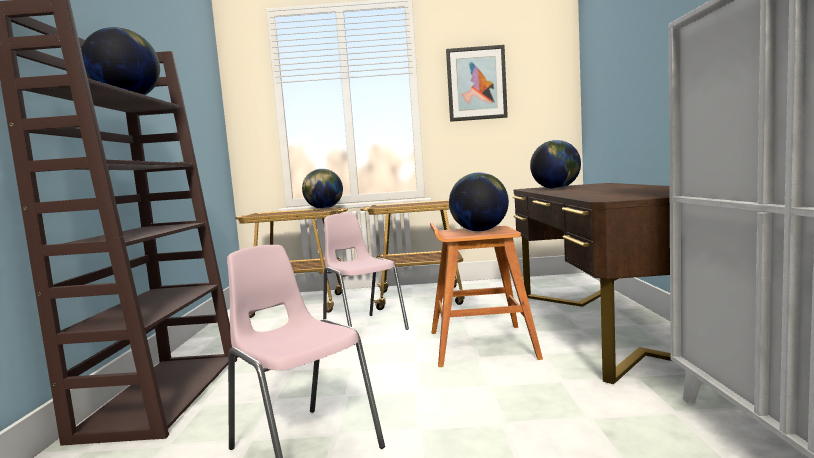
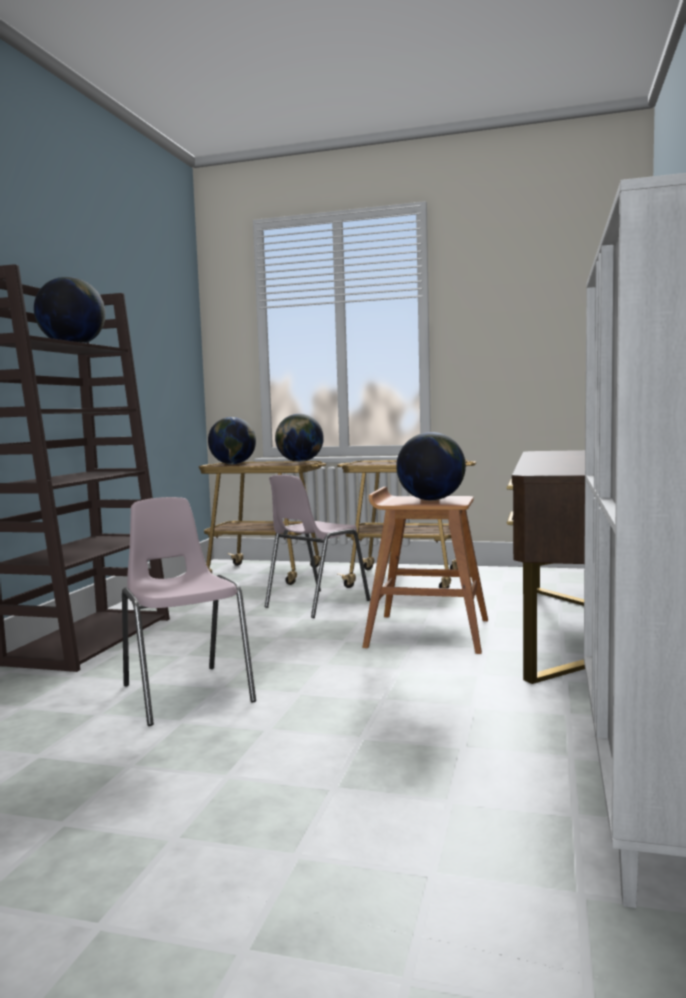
camera: 15 degrees right, 0 degrees up
(364, 328) = (315, 604): pink chair -> pink chair turned 120 degrees counterclockwise
(476, 83) = (504, 310): picture -> none
(556, 188) = (562, 454): globe -> globe (233, 464)

